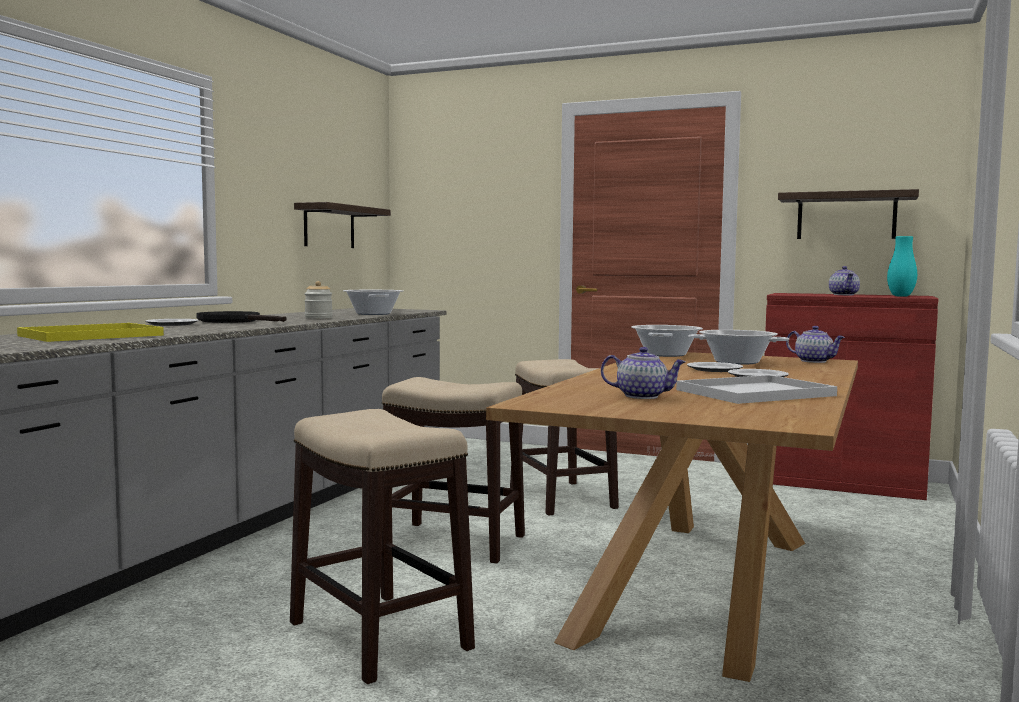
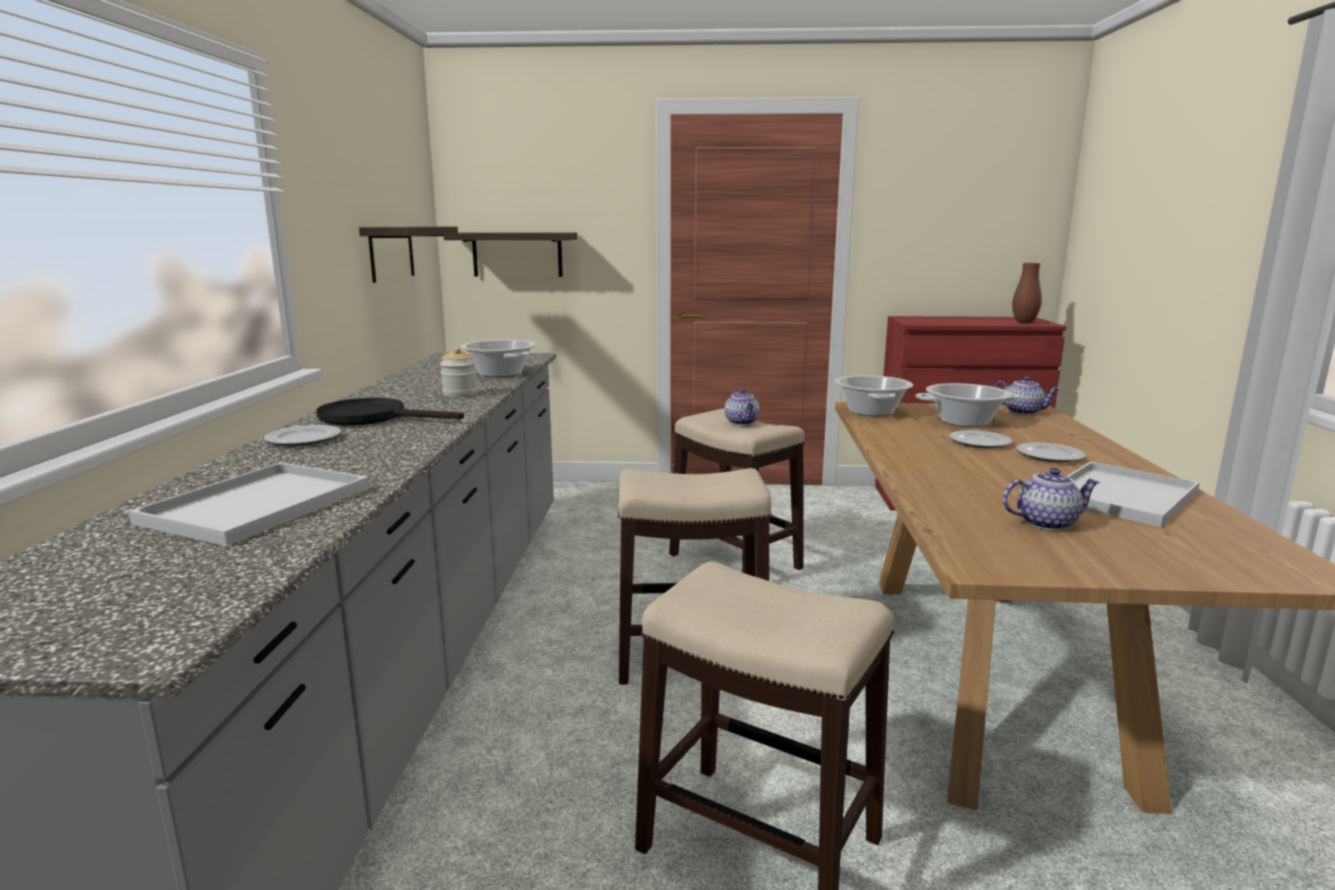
camera: 20 degrees left, 10 degrees up
(89, 336) = (256, 506): yellow tray -> white tray
(844, 295) = (970, 321): teapot -> teapot (742, 422)
(846, 216) = (959, 237): shelf -> shelf (517, 254)
(901, 296) = (1024, 322): turquoise vase -> brown vase

